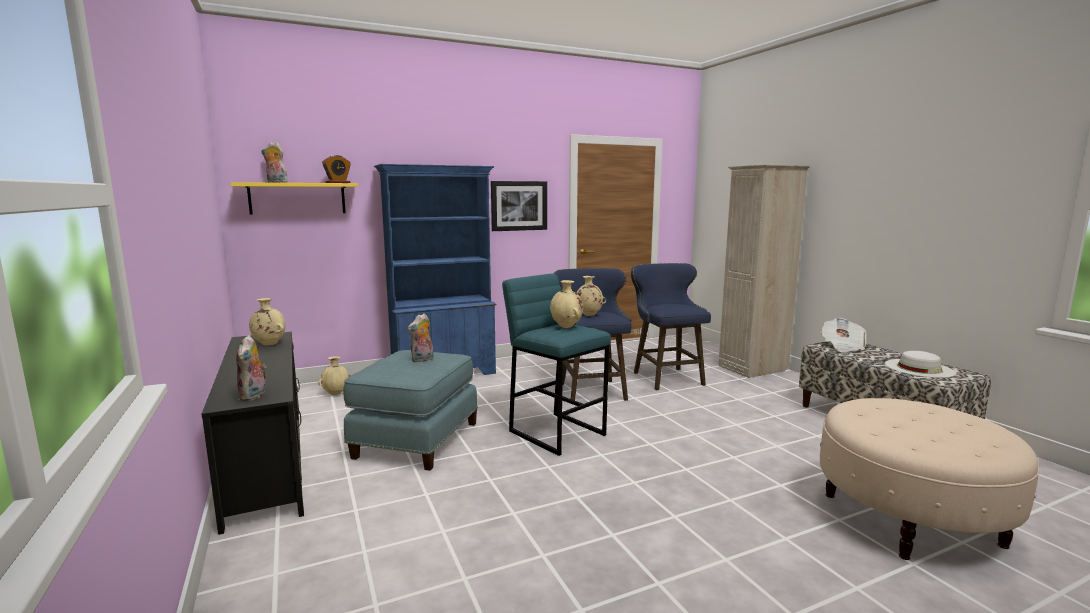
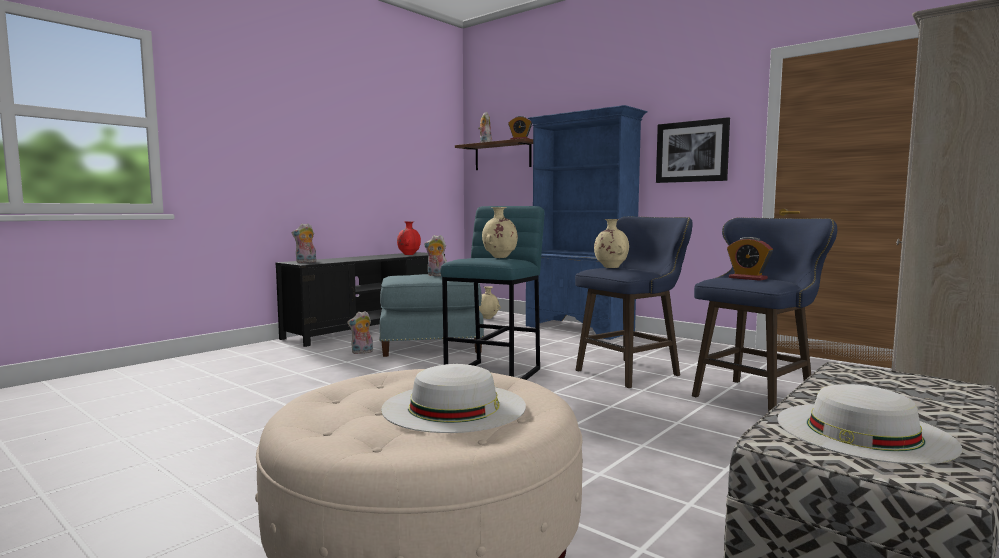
camera: 65 degrees right, 5 degrees down
(269, 344) = (409, 255): beige vase -> red vase
(297, 198) = (502, 156): yellow shelf -> brown shelf
(395, 480) = (362, 352): none -> plush toy
(677, 306) = (748, 278): none -> alarm clock
(842, 347) = (894, 381): newspaper -> none
(927, 420) = (454, 406): none -> white hat

